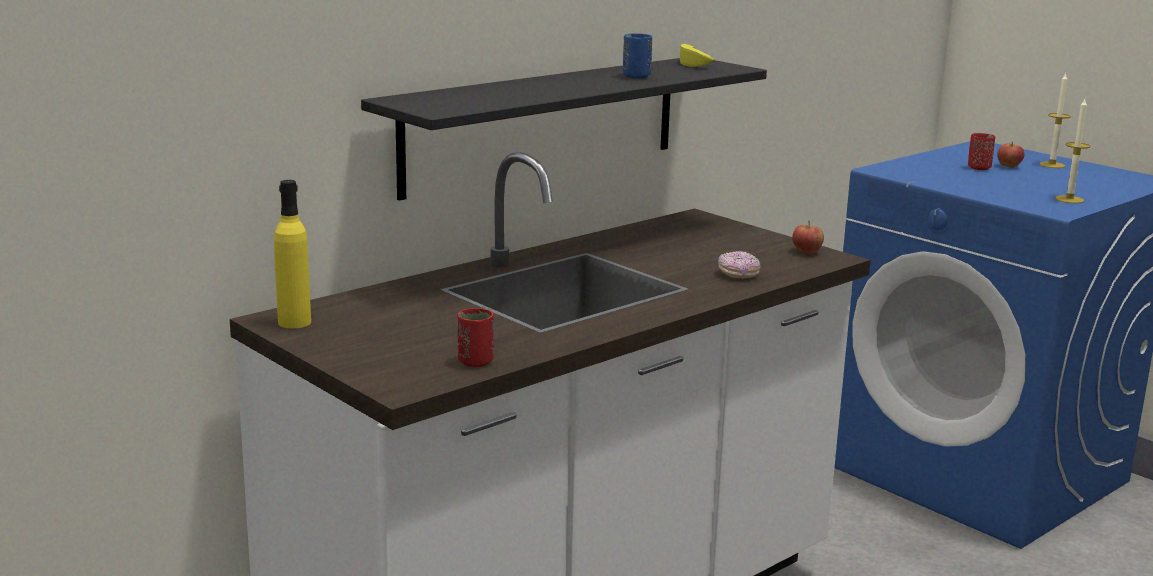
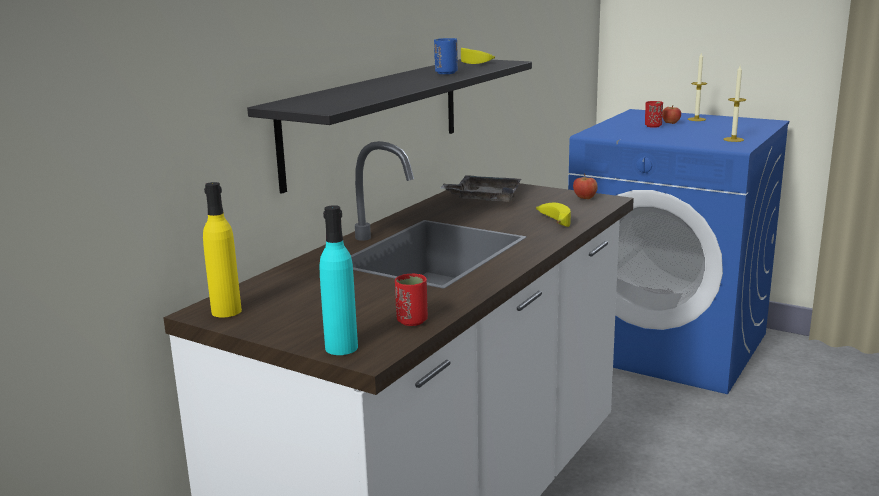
camera: 15 degrees left, 0 degrees up
(380, 377) = (341, 348): none -> turquoise bottle
(682, 236) = (484, 198): none -> grey tray
(738, 274) = (552, 220): donut -> banana

